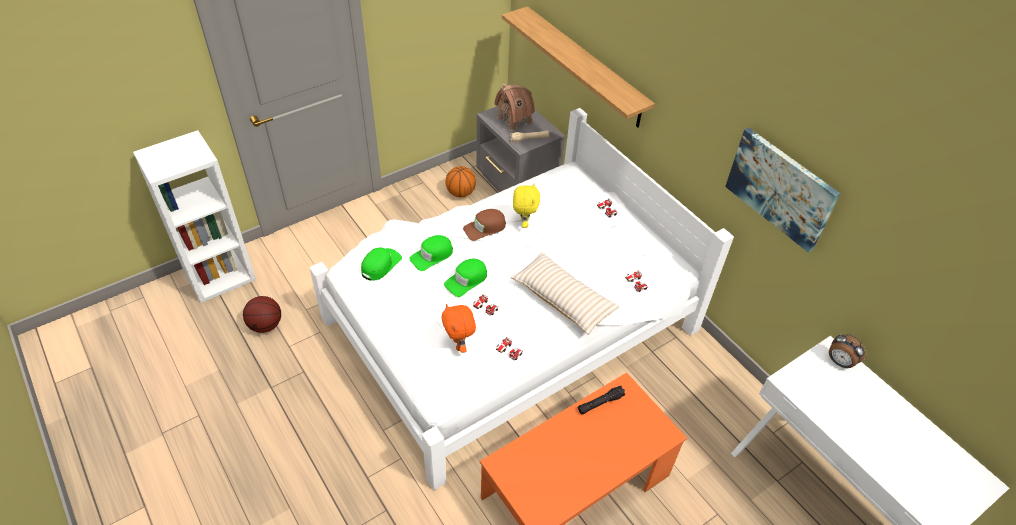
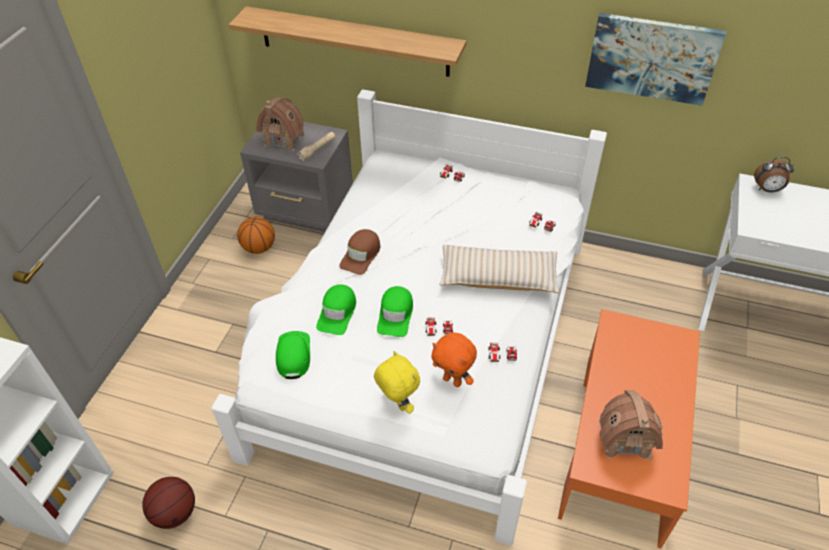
camera: 35 degrees left, 0 degrees up
(524, 223) = (392, 230): yellow plush toy -> yellow plush toy (397, 404)
(543, 465) = (624, 439): none -> toy house
(600, 403) = (610, 350): black flashlight -> none

